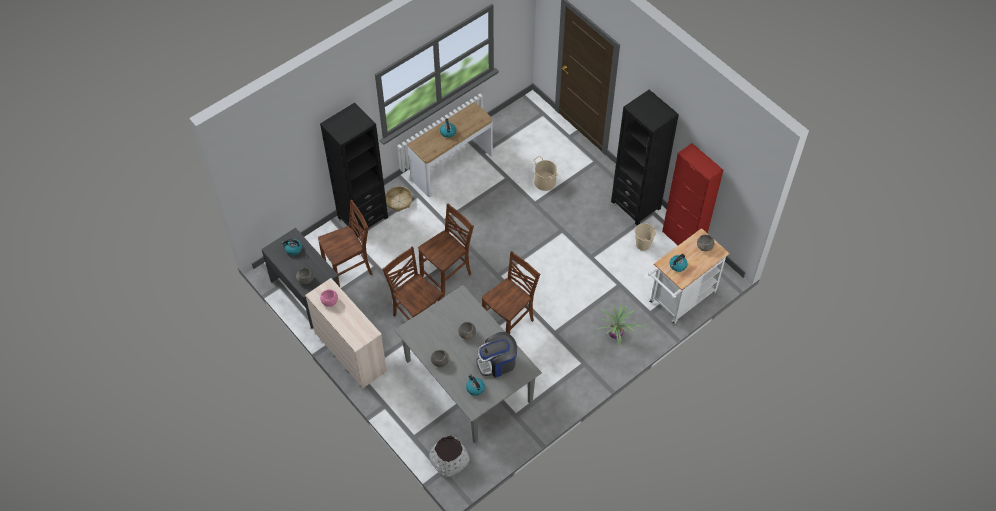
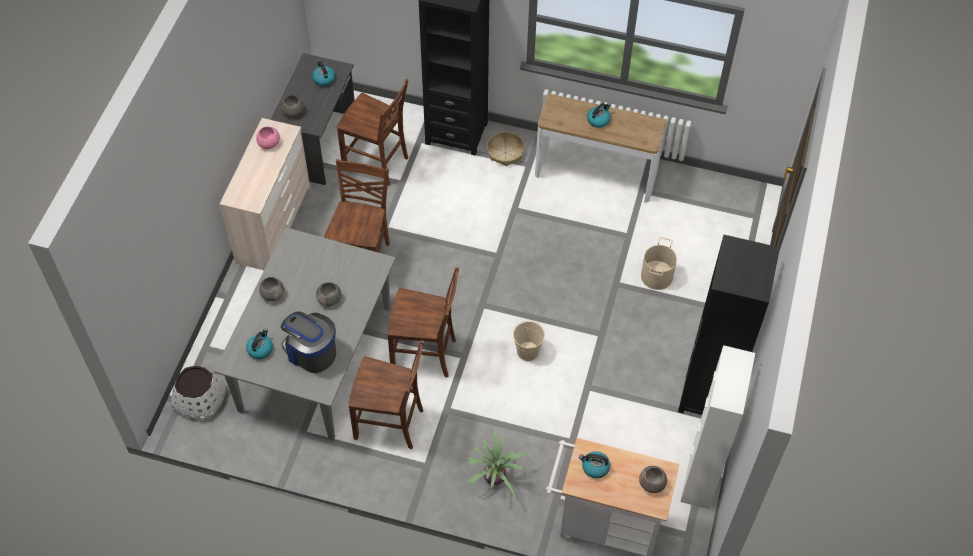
camera: 55 degrees right, 0 degrees up
(447, 275) = (443, 256): brown chair -> brown chair (390, 424)
(643, 244) = (654, 434): beige bucket -> beige bucket (528, 351)
(682, 239) = (700, 477): red cabinet -> white cabinet

